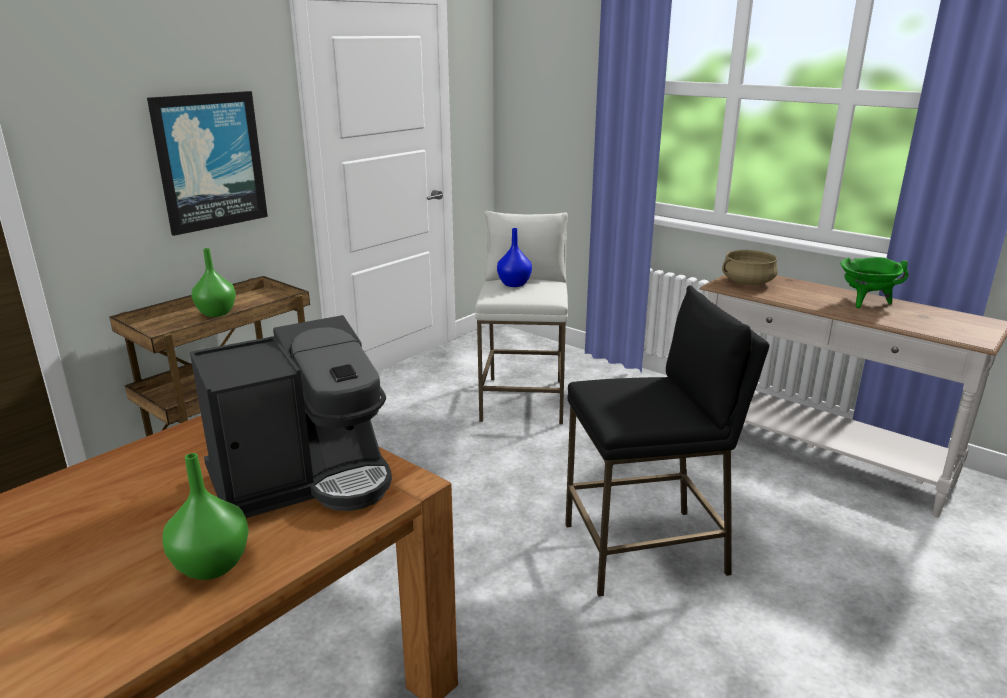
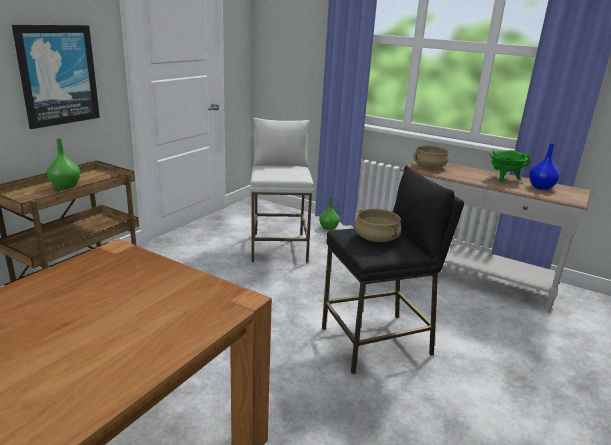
camera: 10 degrees left, 0 degrees up
(210, 566) = (109, 364): green vase -> green vase (328, 228)
(304, 479) = (165, 299): coffee machine -> none
(513, 284) = (274, 168): blue vase -> blue vase (540, 187)
(637, 395) = (375, 238): none -> beige cooking pot

